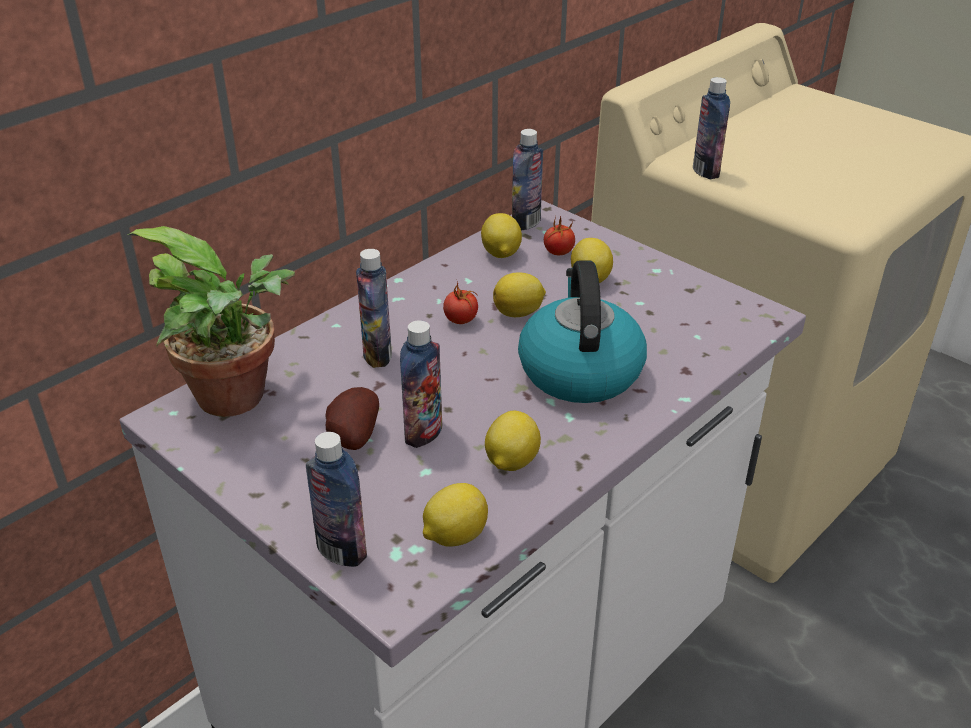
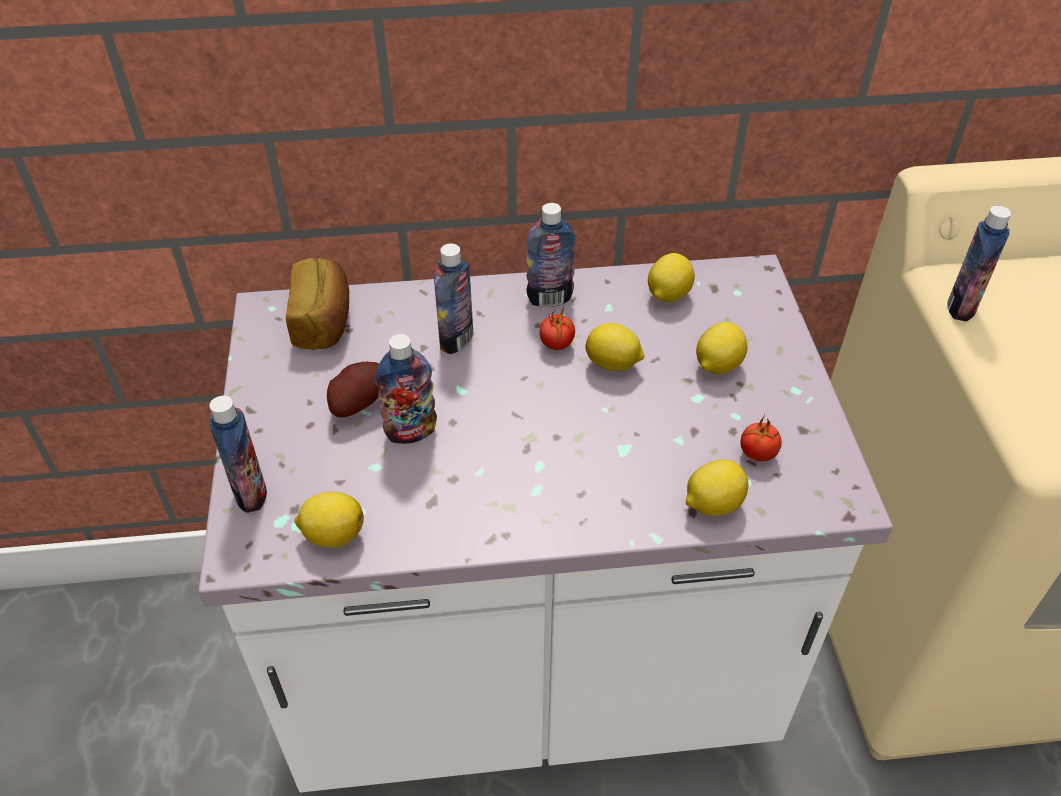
camera: 40 degrees right, 10 degrees up
(240, 397) = (324, 321): potted plant -> bread
(510, 462) = (443, 500): lemon -> lemon (712, 504)
(526, 223) = (730, 273): bottle -> bottle (550, 298)
(558, 253) = (722, 321): tomato -> tomato (757, 454)
(579, 370) = (597, 451): kettle -> none

